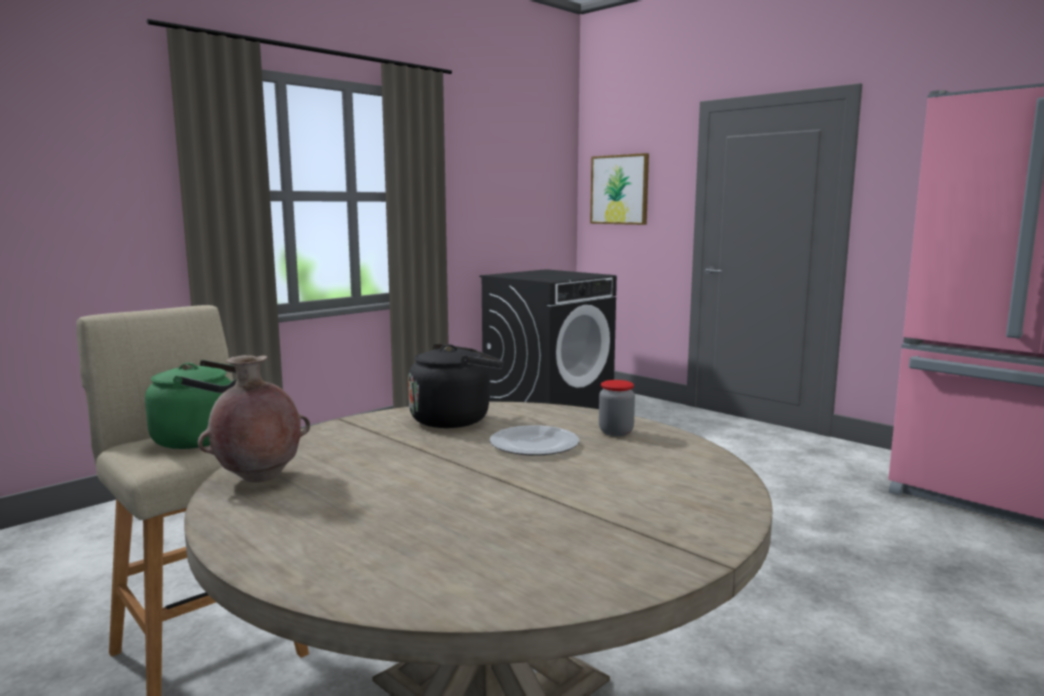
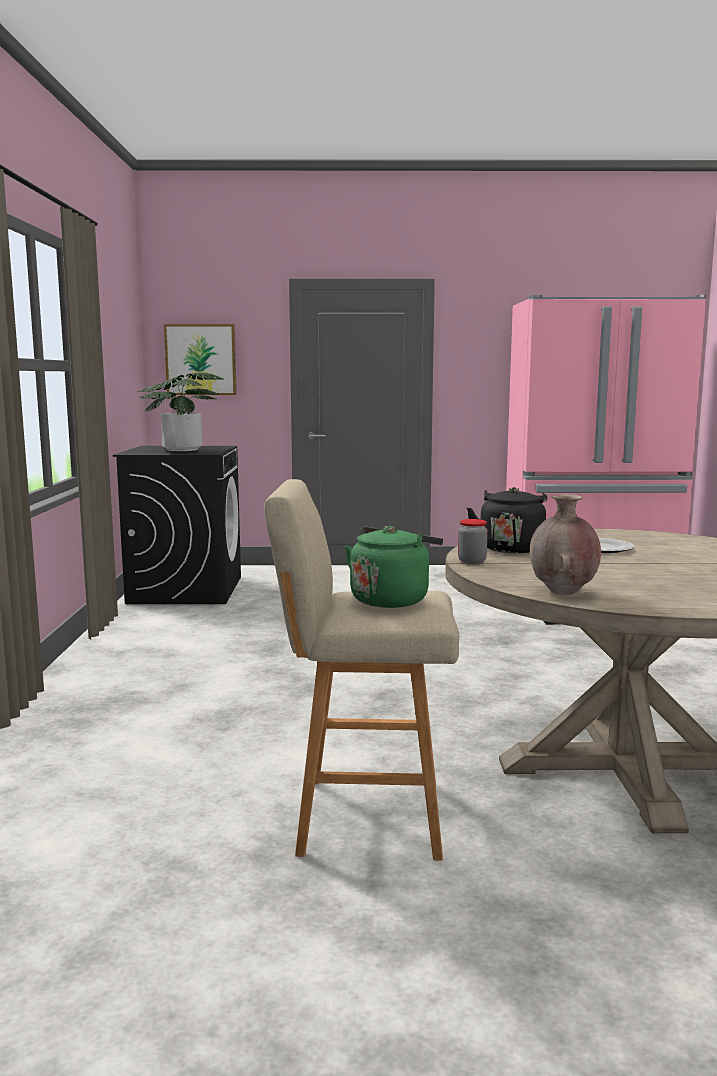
camera: 45 degrees left, 0 degrees up
(548, 275) = (182, 450): none -> potted plant
(616, 432) = (604, 536): jar -> jar (472, 561)

